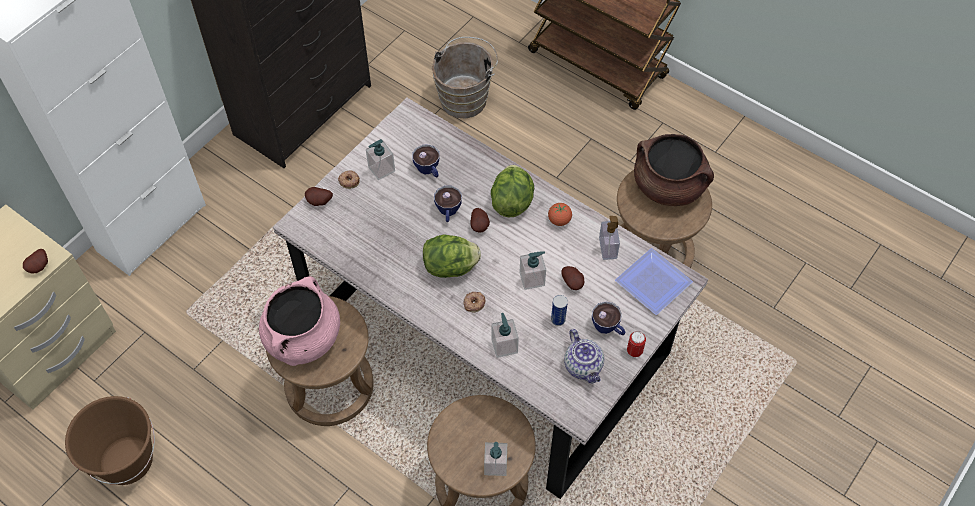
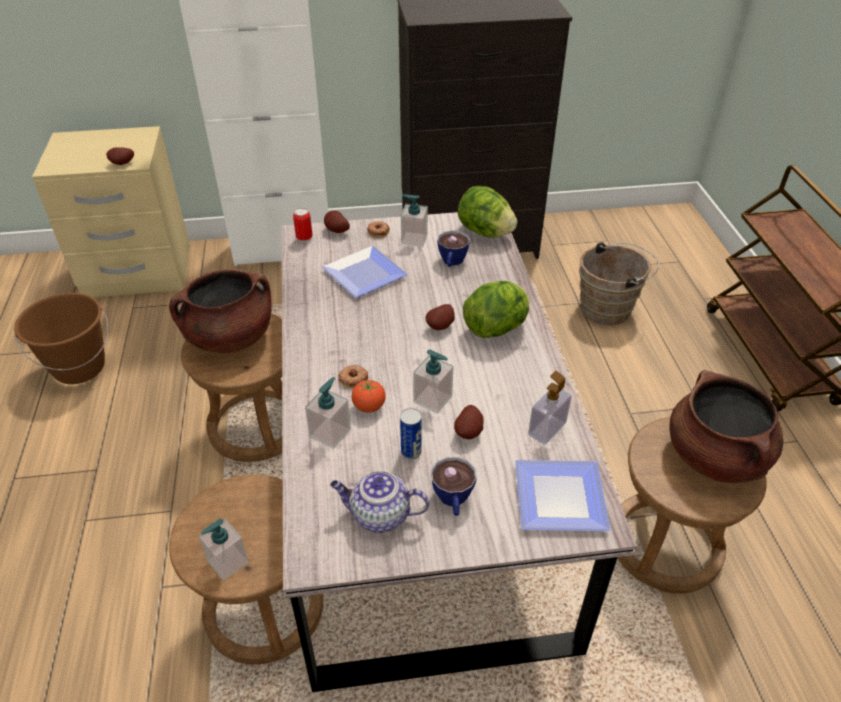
camera: 45 degrees right, 15 degrees down
(303, 338) = (230, 338): pink cooking pot -> brown cooking pot
(387, 222) = (368, 274): none -> plate
(448, 212) = (427, 300): cup -> none
(451, 267) = (372, 338): lettuce -> lettuce (485, 232)
(559, 220) = (524, 372): tomato -> tomato (369, 406)
(584, 367) = (379, 515): teapot -> teapot turned 75 degrees clockwise
(634, 351) = (453, 547): can -> can (304, 238)

